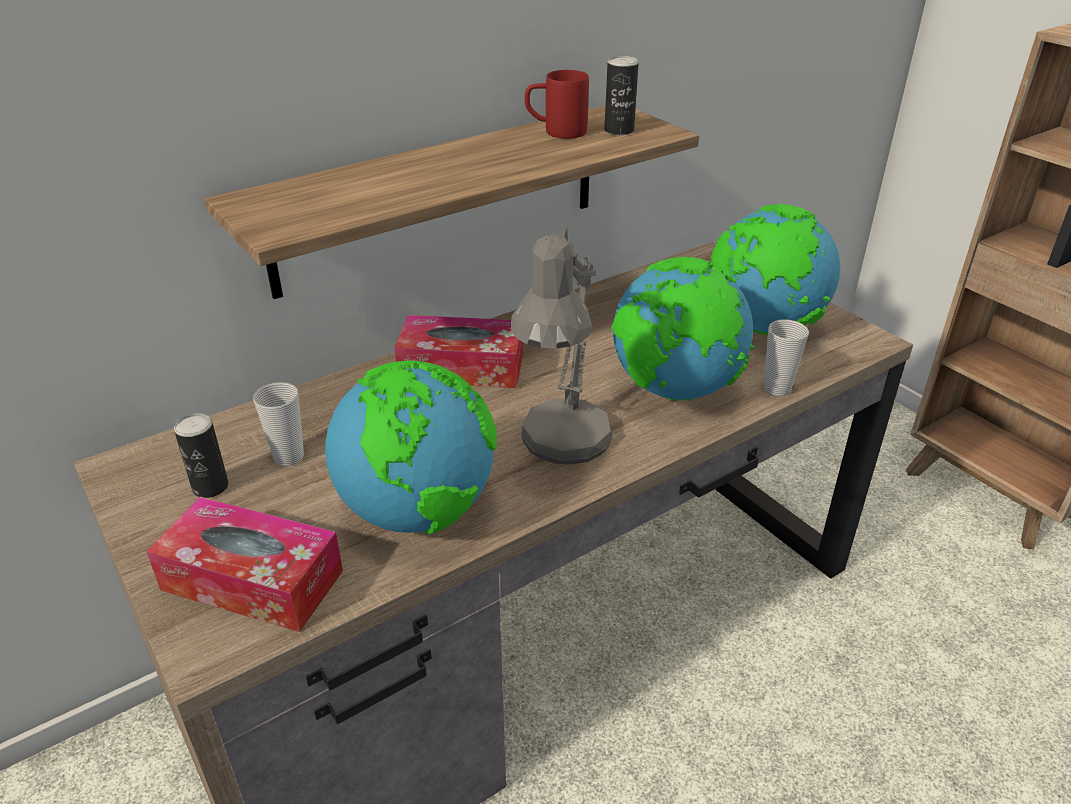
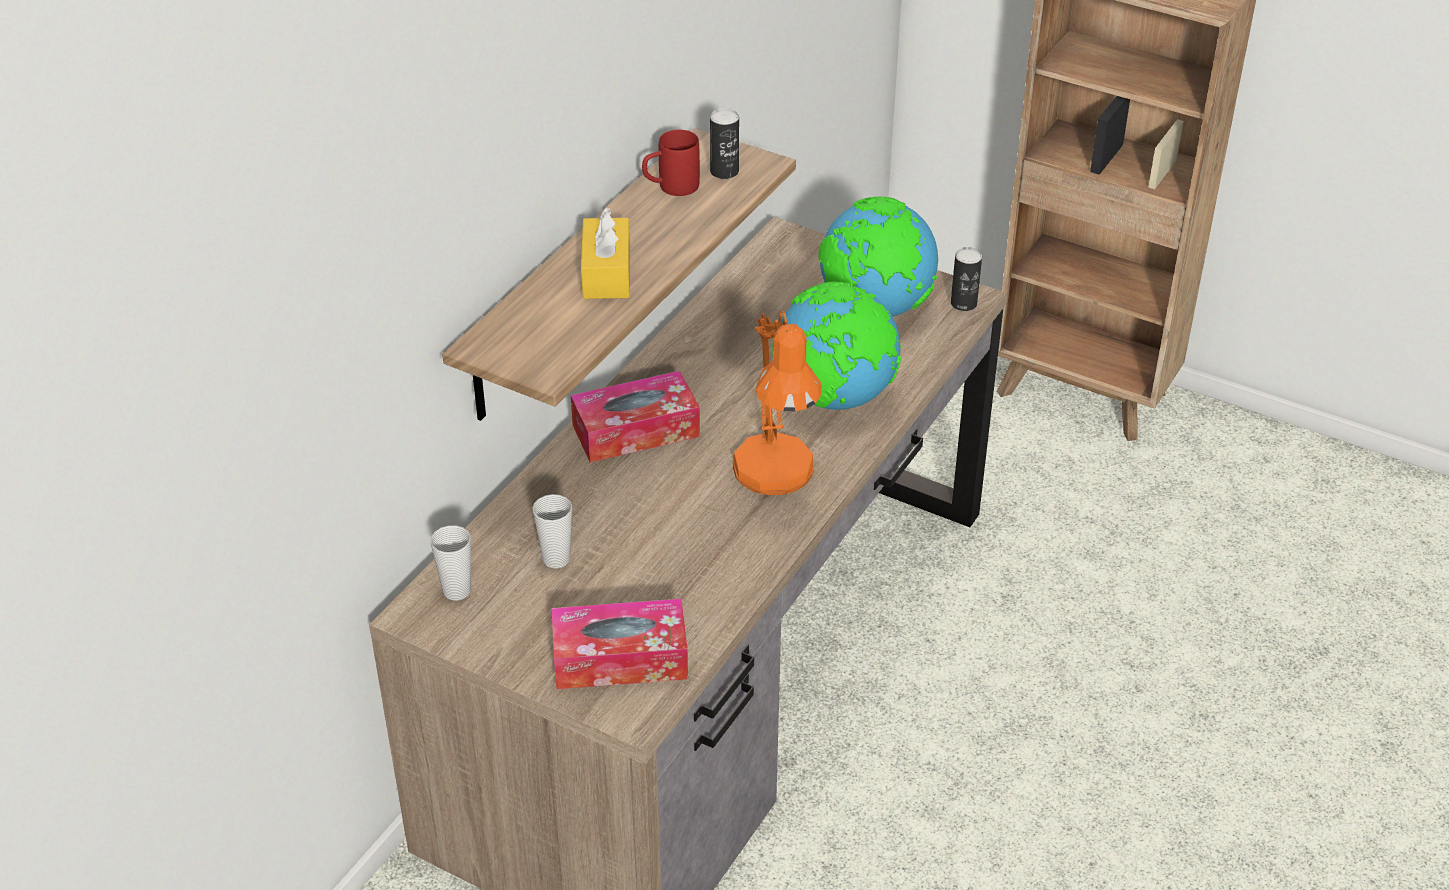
camera: 25 degrees left, 5 degrees up
(210, 487) = (514, 604): can -> can (963, 304)
(419, 512) = (703, 568): globe -> none
(428, 174) = (606, 273): none -> yellow tissue box
(561, 448) = (776, 480): grey table lamp -> orange table lamp
(777, 388) = (917, 371): cup -> cup (457, 591)

